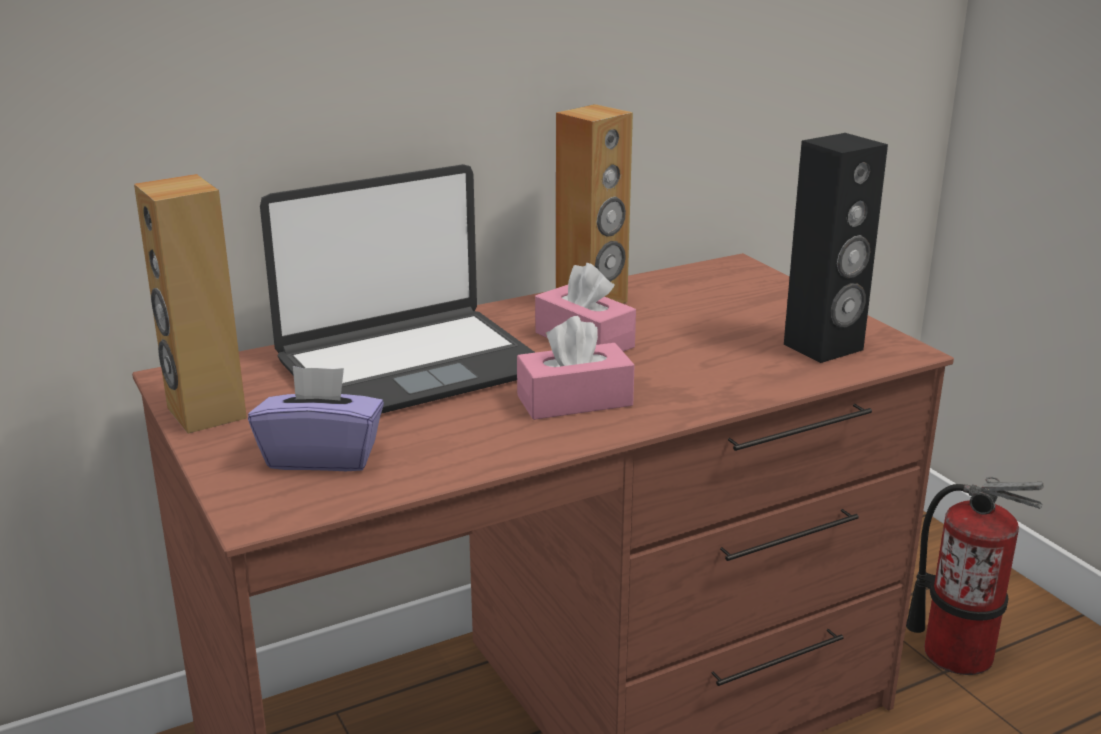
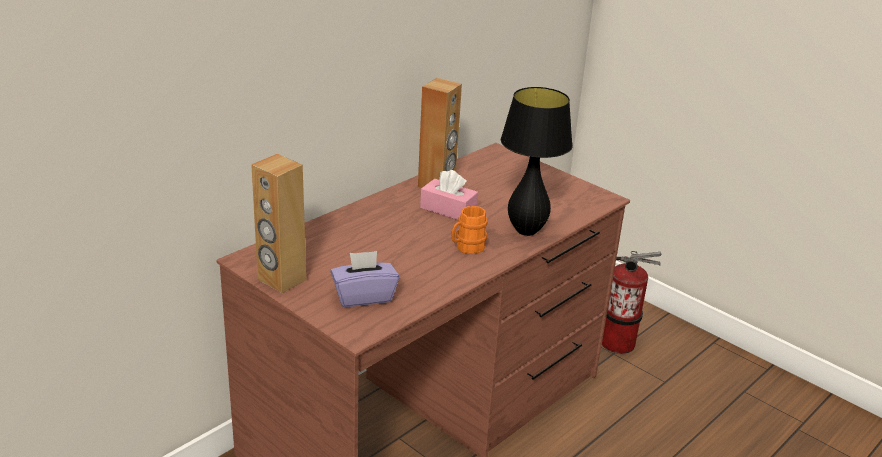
camera: 20 degrees left, 5 degrees up
(409, 366) = (368, 237): laptop -> none
(574, 401) = (467, 247): pink tissue box -> orange mug
(709, 387) = (526, 231): none -> black table lamp
(824, 347) = (568, 200): black speaker -> none

